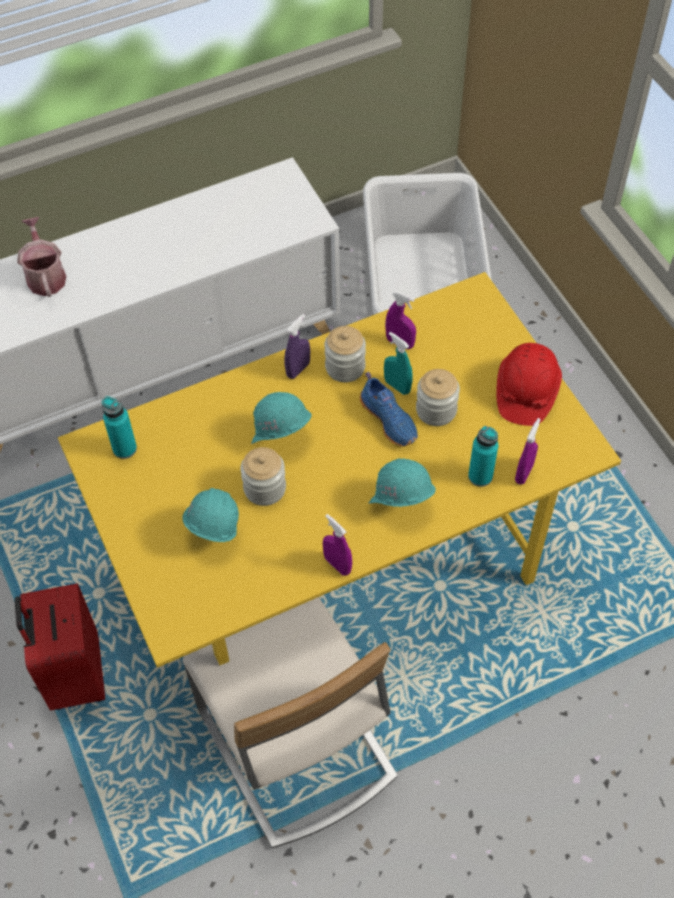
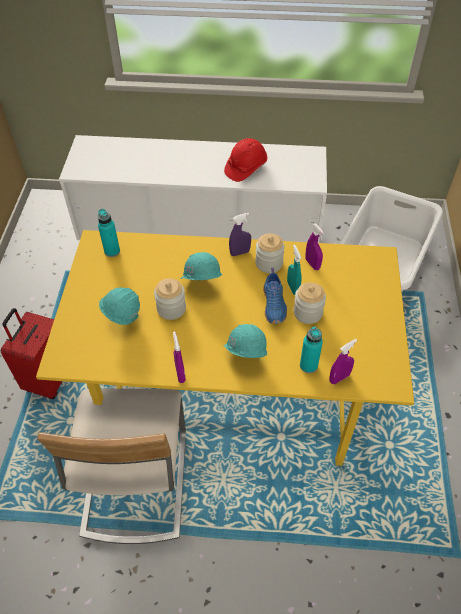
camera: 30 degrees right, 5 degrees down
(45, 276) = (148, 154): watering can -> none
(525, 392) = (374, 329): red hard hat -> red hard hat (245, 168)

